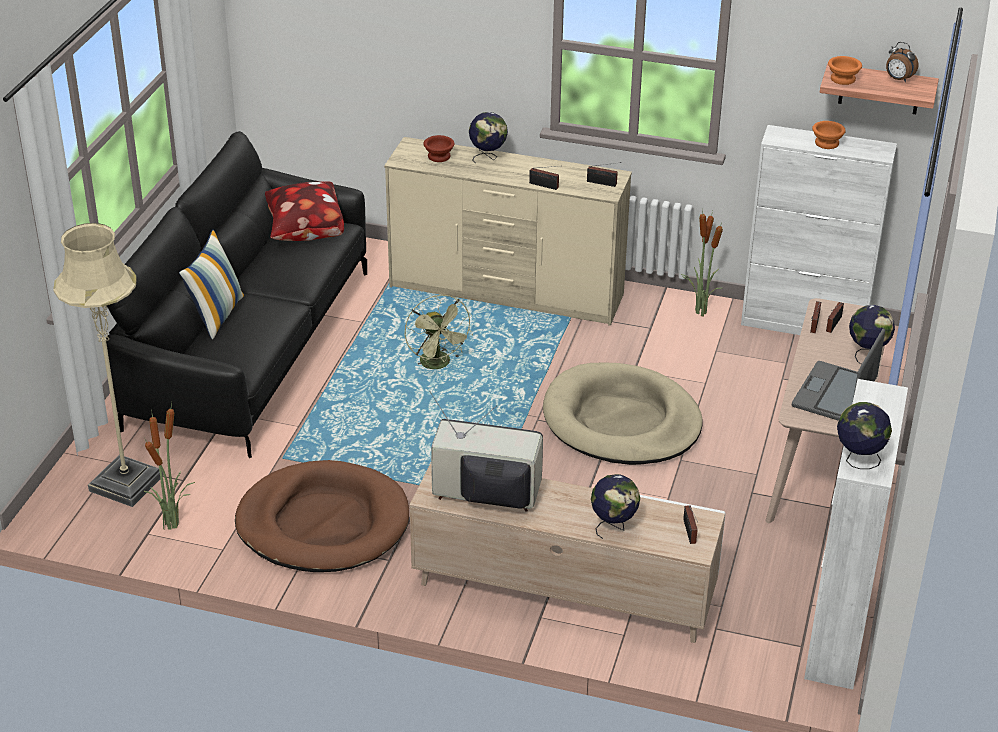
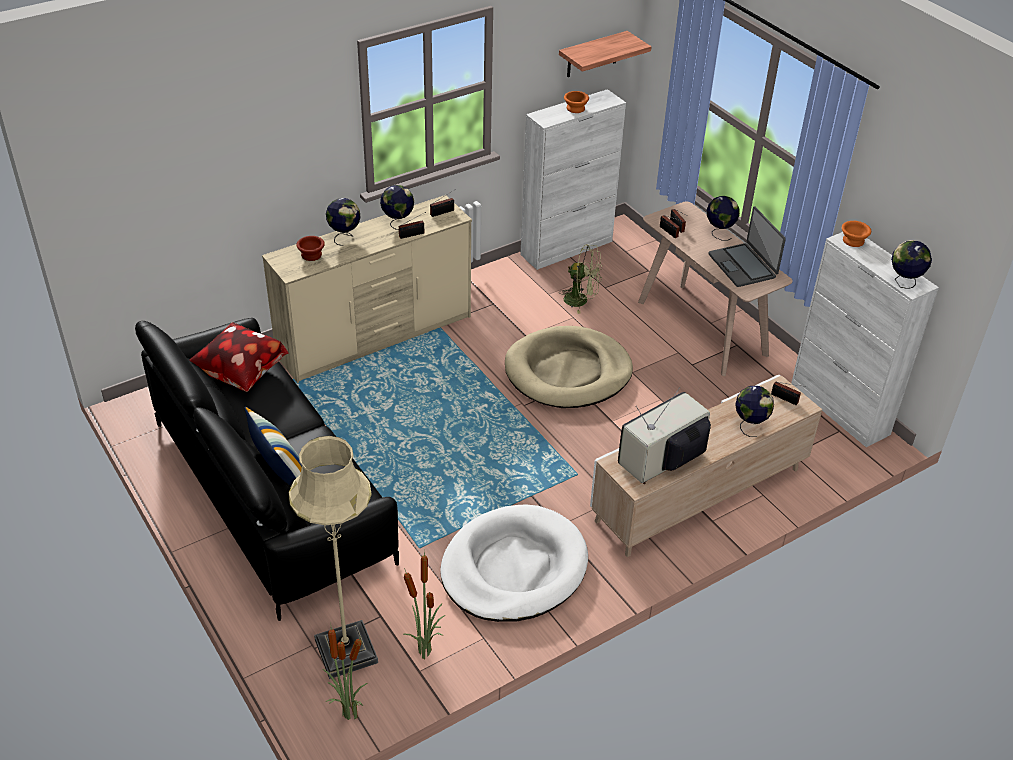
camera: 50 degrees left, 5 degrees up
(323, 523) = (513, 568): brown dog bed -> white dog bed
(439, 365) = (413, 413): green fan -> green fan (581, 300)
(548, 171) = (398, 223): none -> globe
(699, 312) = (503, 276): potted plant -> potted plant (348, 715)
(842, 79) = (585, 56): orange bowl -> orange bowl (853, 241)
(898, 79) = (611, 41): alarm clock -> none

